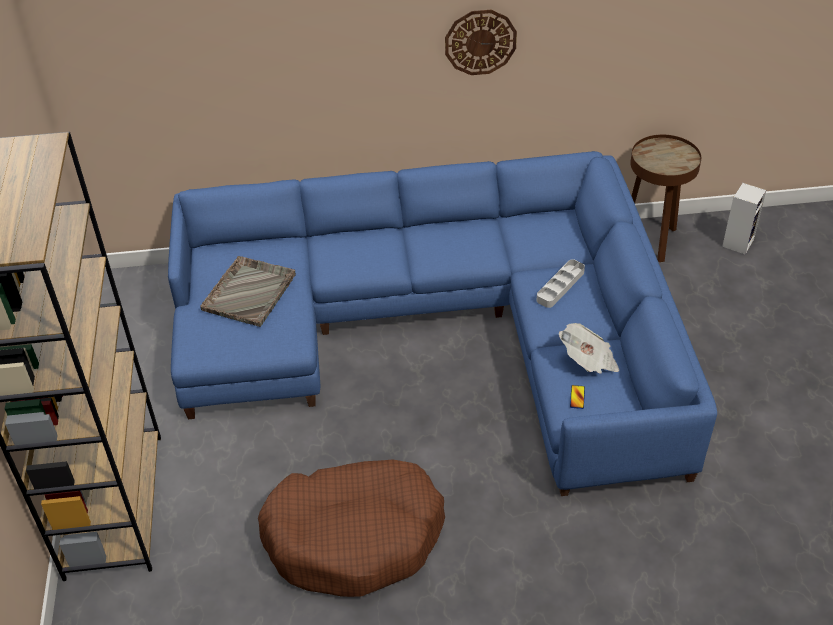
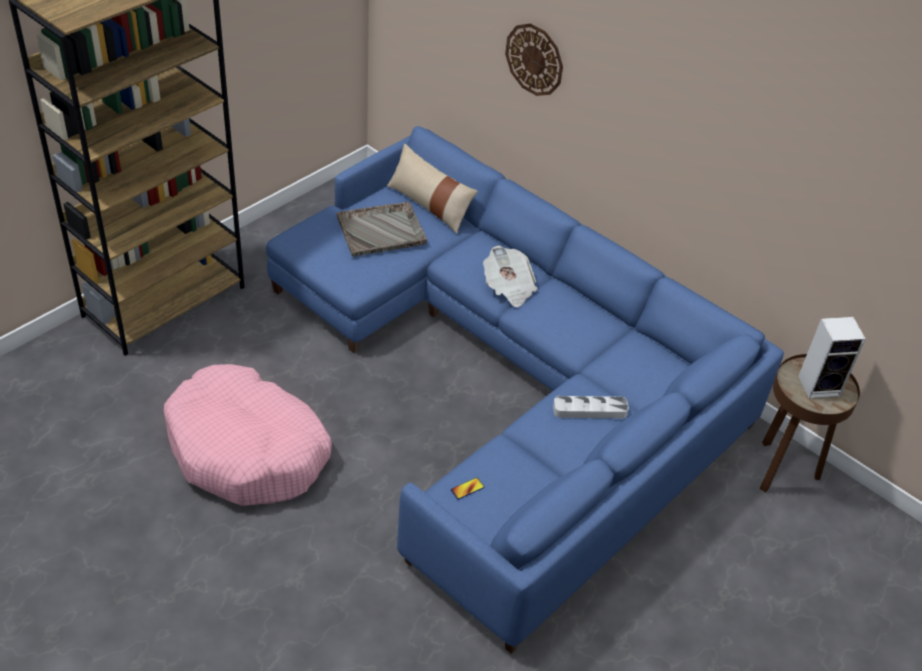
camera: 45 degrees right, 0 degrees up
(250, 248) = (429, 205): none -> beige pillow
(354, 537) = (248, 450): brown dog bed -> pink dog bed
(480, 42) = (695, 147): wall clock -> wall clock (534, 59)
(588, 361) = (519, 476): newspaper -> newspaper (509, 288)
(738, 242) = (862, 538): speaker -> speaker (820, 385)

